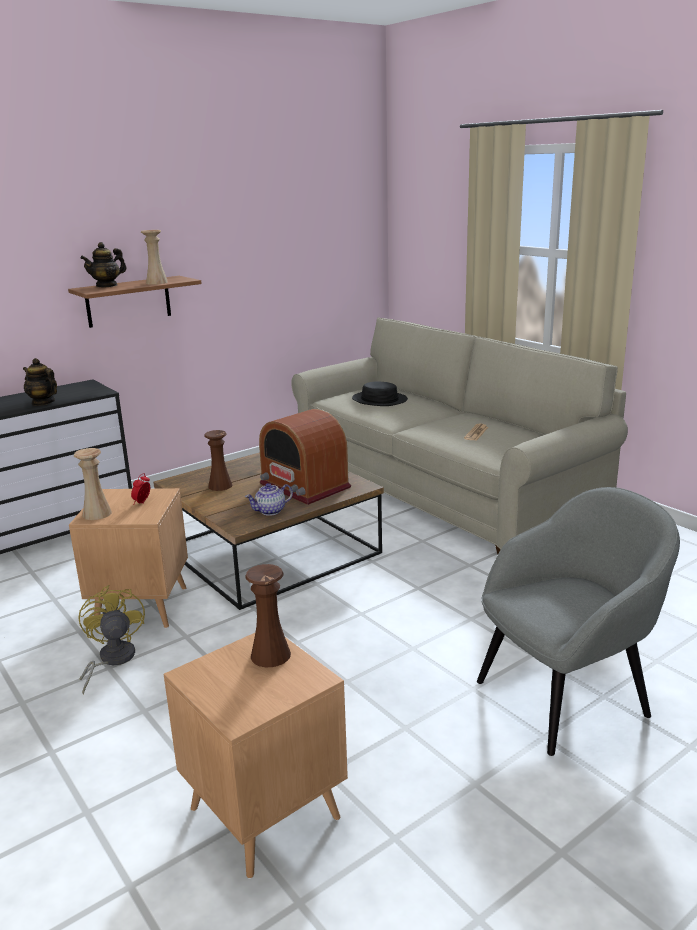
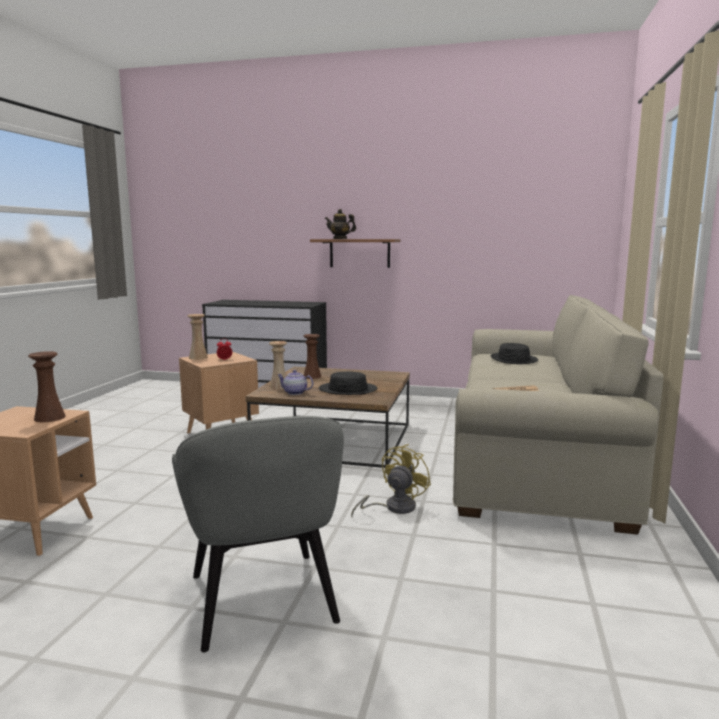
camera: 50 degrees right, 10 degrees down
(43, 402) = (271, 304): teapot -> none
(111, 660) = (159, 447): yellow fan -> yellow fan (393, 508)
(157, 282) = (367, 238): beige vase -> beige vase (279, 387)
(304, 486) = (348, 390): radio -> black hat
(565, 697) = (262, 600): grey armchair -> grey armchair turned 45 degrees clockwise

